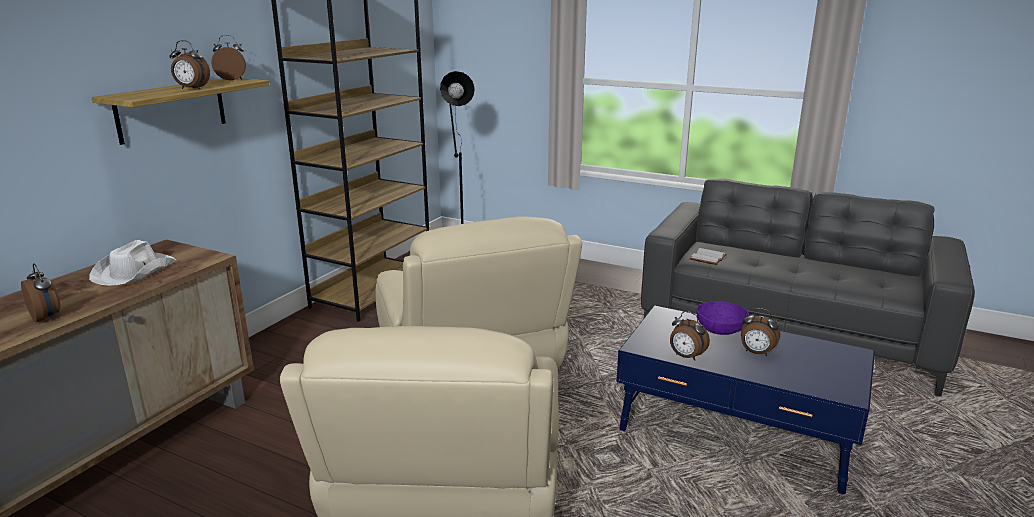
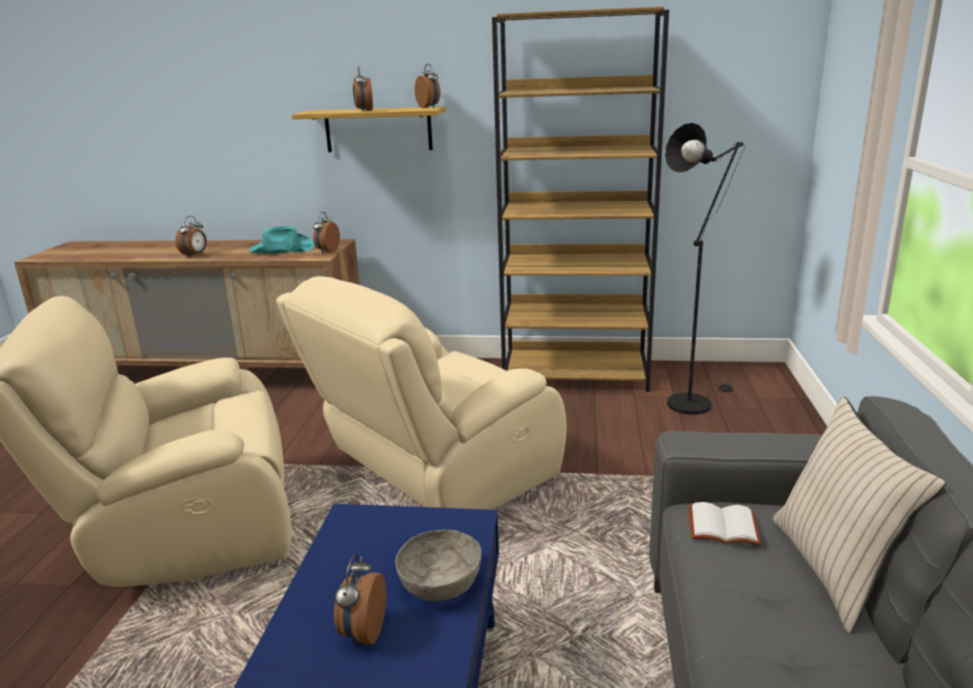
camera: 70 degrees right, 0 degrees up
(134, 271) = (281, 249): white hat -> turquoise hat
(686, 357) = (327, 560): alarm clock -> alarm clock (327, 251)
(720, 329) = (440, 584): purple bowl -> grey bowl
(744, 250) = (835, 570): none -> beige pillow

